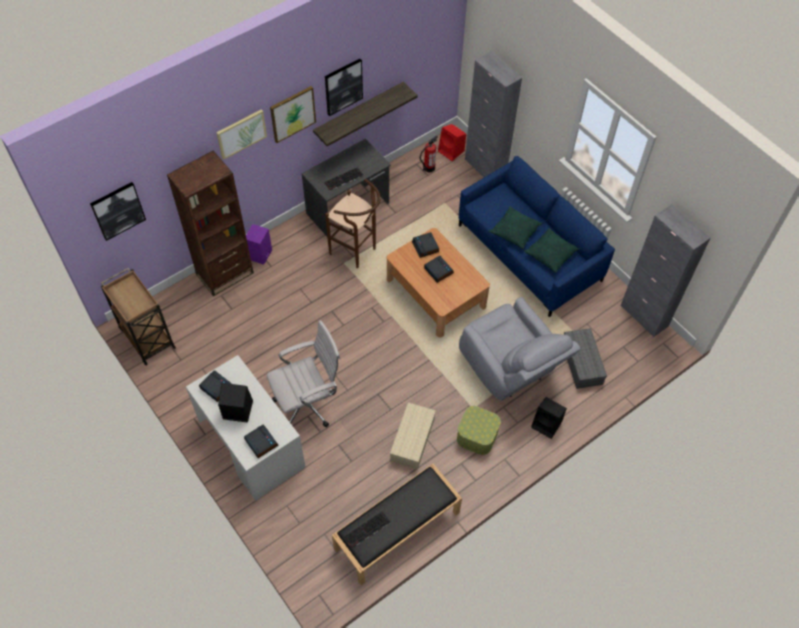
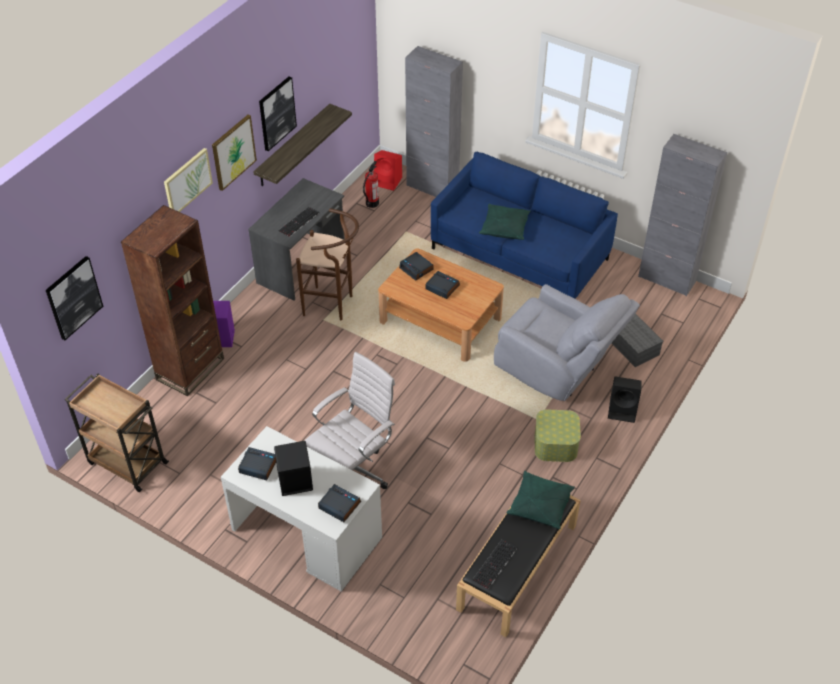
camera: 20 degrees left, 10 degrees down
(412, 439) = (487, 470): beige storage box -> none
(550, 254) = (553, 238): green pillow -> green pillow (540, 505)

